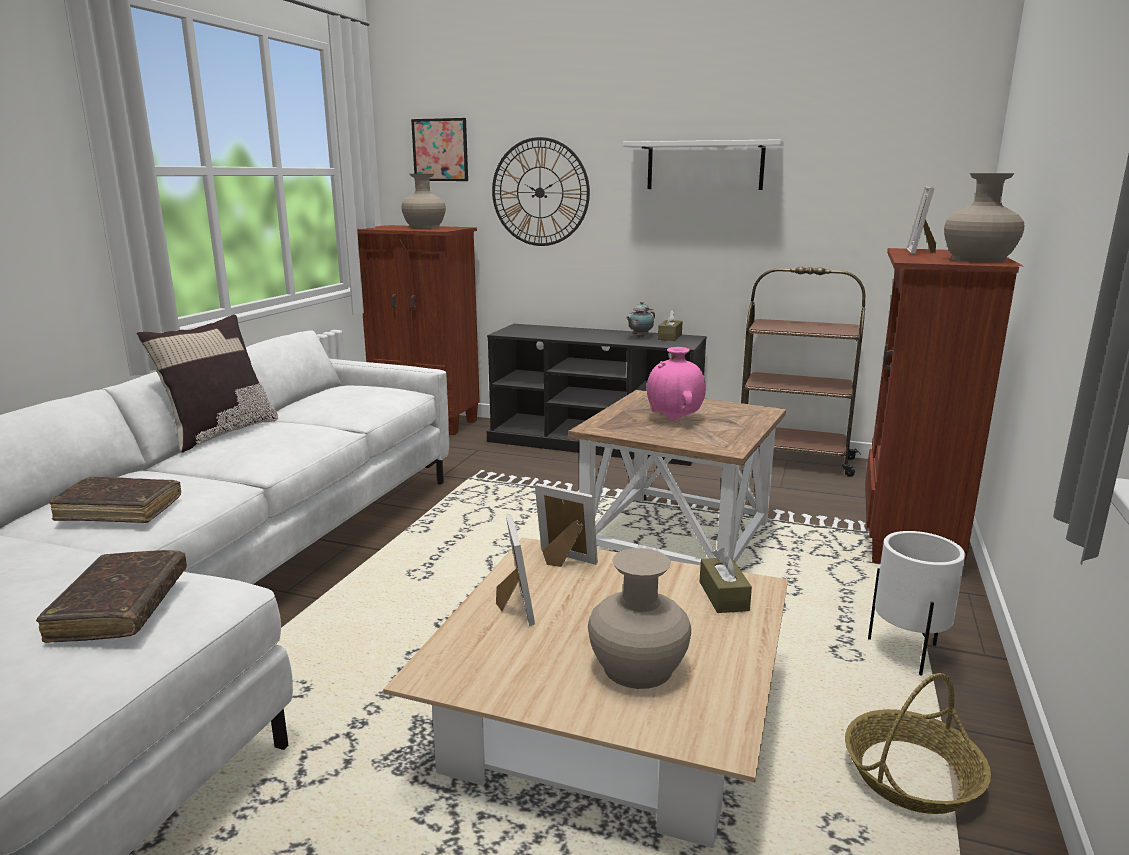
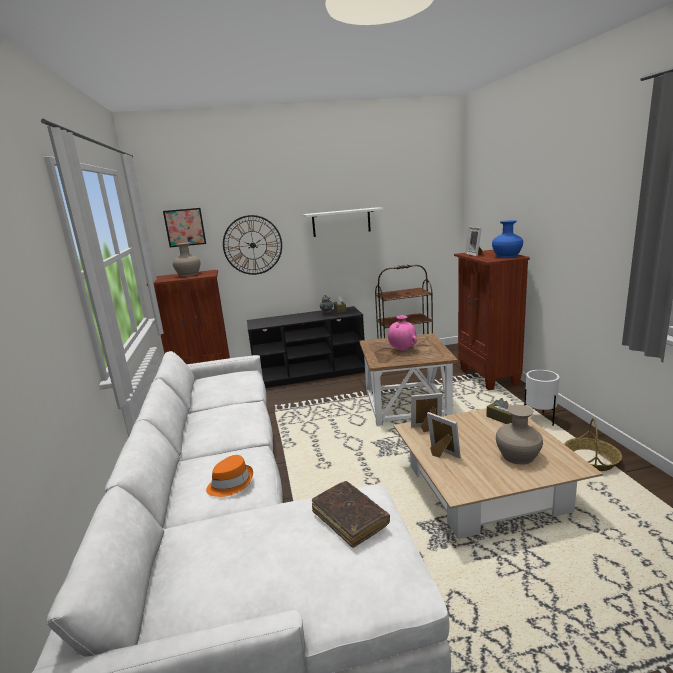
camera: 30 degrees left, 0 degrees up
(119, 510) = (230, 483): brown book -> orange hat
(220, 433) = (188, 426): pillow -> none
(978, 260) = (506, 256): beige vase -> blue vase

